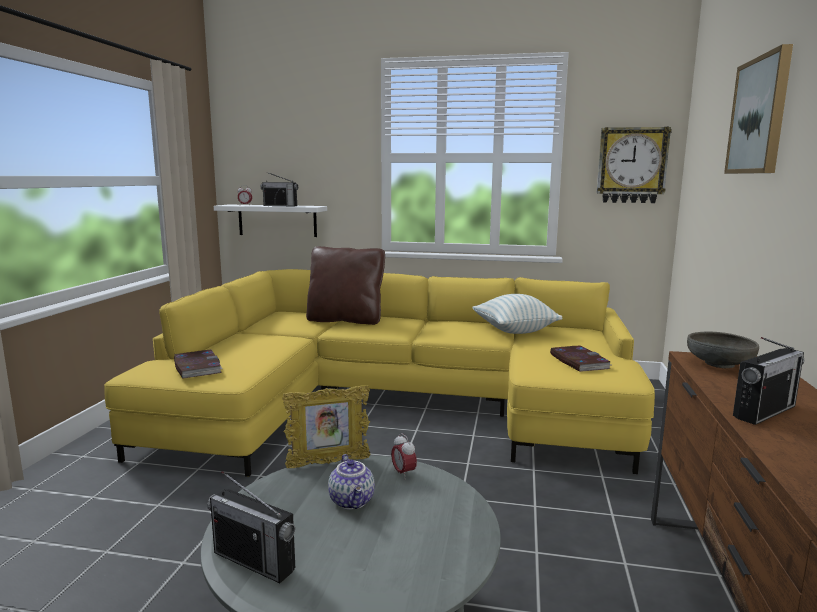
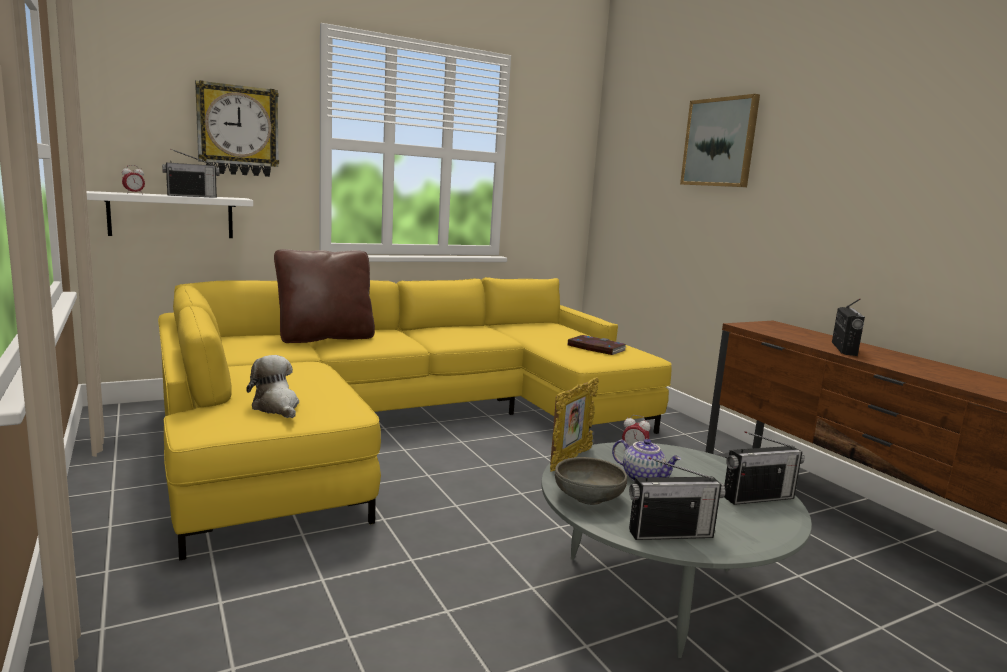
camera: 40 degrees left, 0 degrees up
(197, 367) = (277, 407): book -> plush toy
(423, 566) = (758, 497): none -> radio
(514, 331) = (500, 330): pillow -> none
(631, 165) = (558, 170): wall clock -> wall clock (238, 130)
(719, 364) = (764, 327): grey bowl -> grey bowl (588, 498)

